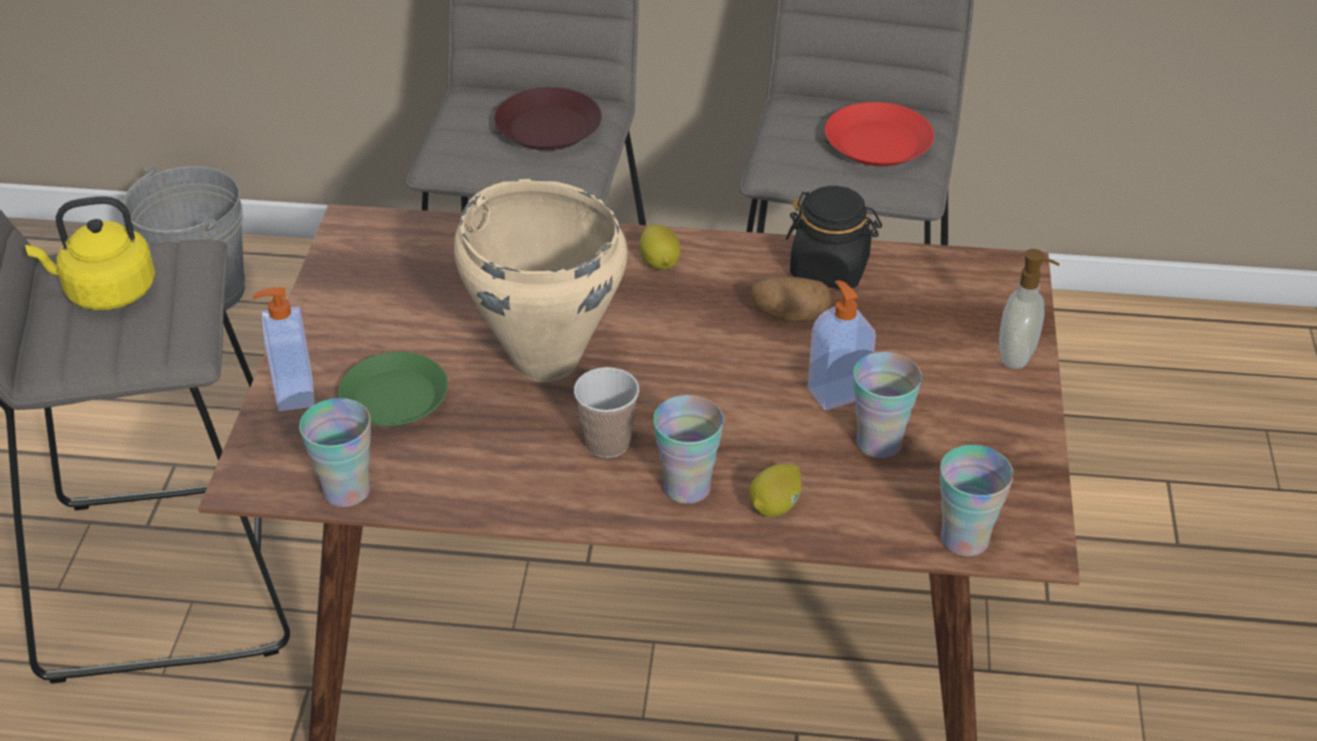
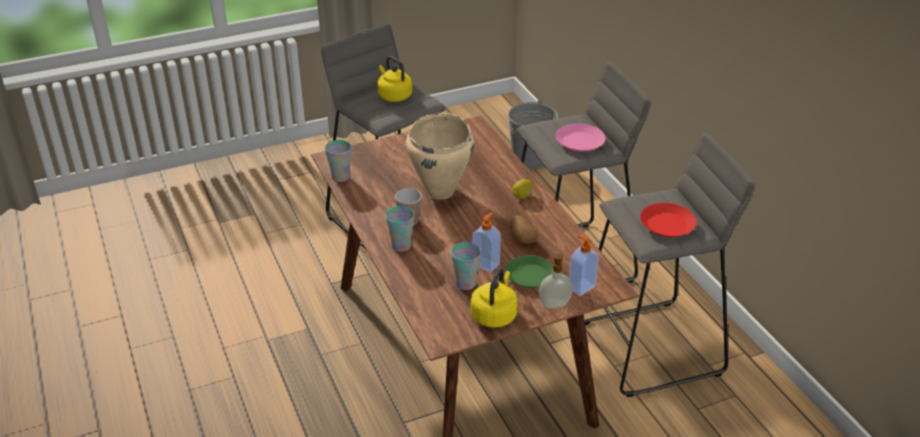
camera: 60 degrees right, 5 degrees down
(293, 393) = (377, 148): soap dispenser -> soap dispenser (581, 287)
(395, 398) = (392, 169): green plate -> green plate (529, 276)
(547, 129) = (579, 142): brown plate -> pink plate
(775, 506) = (408, 269): lemon -> none
(830, 269) = (562, 238): black jar -> none
(964, 539) = (429, 321): cup -> none
(998, 442) = (494, 315): none -> yellow kettle

